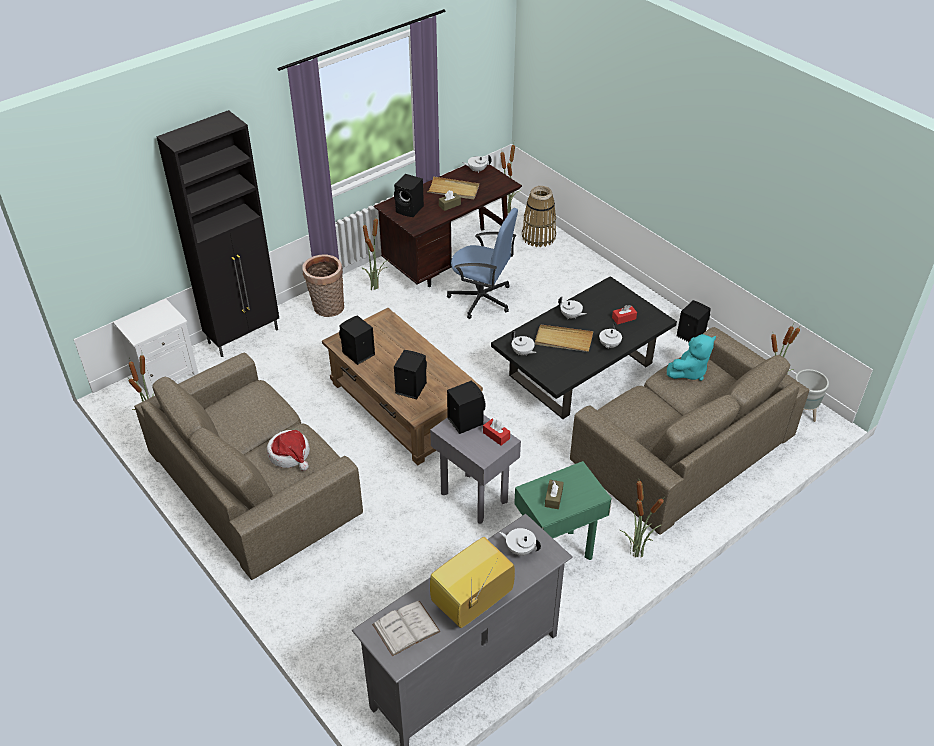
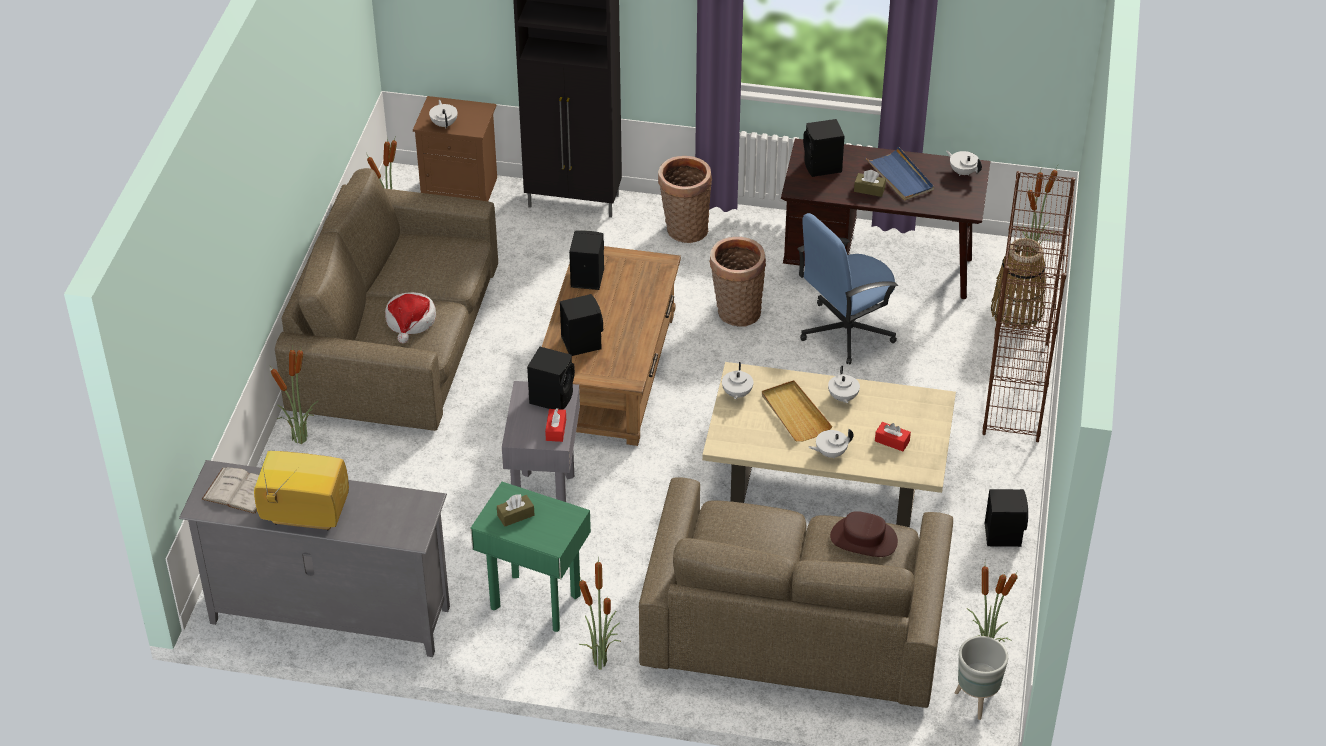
camera: 50 degrees right, 0 degrees up
(166, 375) = (462, 189): white nightstand -> brown nightstand
(375, 287) = (761, 241): potted plant -> potted plant (301, 440)
(417, 328) = (736, 312): none -> basket
(453, 190) = (900, 176): beige tray -> blue tray
(482, 299) = (845, 331): blue office chair -> blue office chair turned 75 degrees clockwise
(520, 549) = (397, 513): white teapot -> white teapot (444, 124)
(581, 370) = (825, 475): black coffee table -> beige coffee table
(592, 269) = (1016, 389): none -> brown bookcase
(689, 372) = (863, 539): turquoise plush toy -> brown hat

